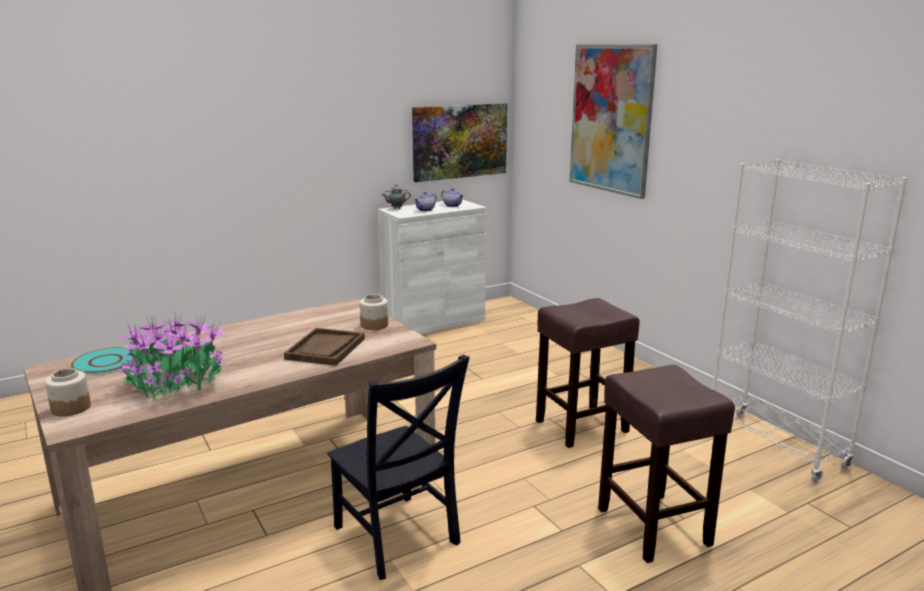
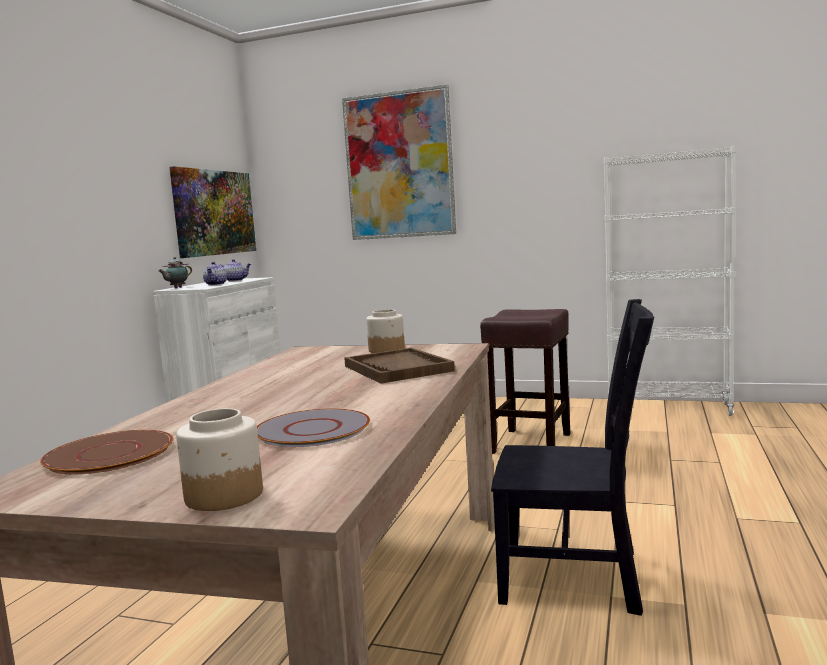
camera: 40 degrees left, 10 degrees down
(105, 362) = (109, 454): turquoise plate -> brown plate
(176, 383) = (313, 430): potted plant -> grey plate
(655, 527) = (719, 474): brown stool -> none

